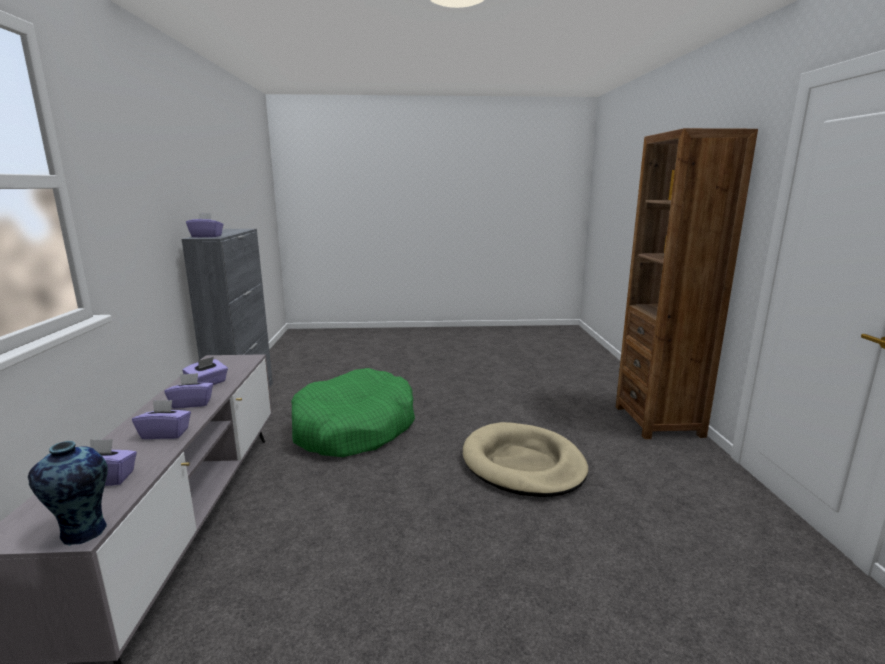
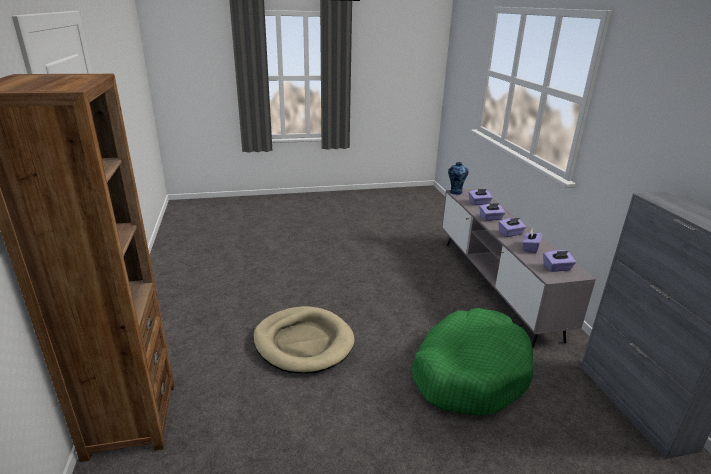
camera: 170 degrees right, 10 degrees up
(206, 236) = (664, 198): purple tissue box -> purple tissue box (557, 268)

